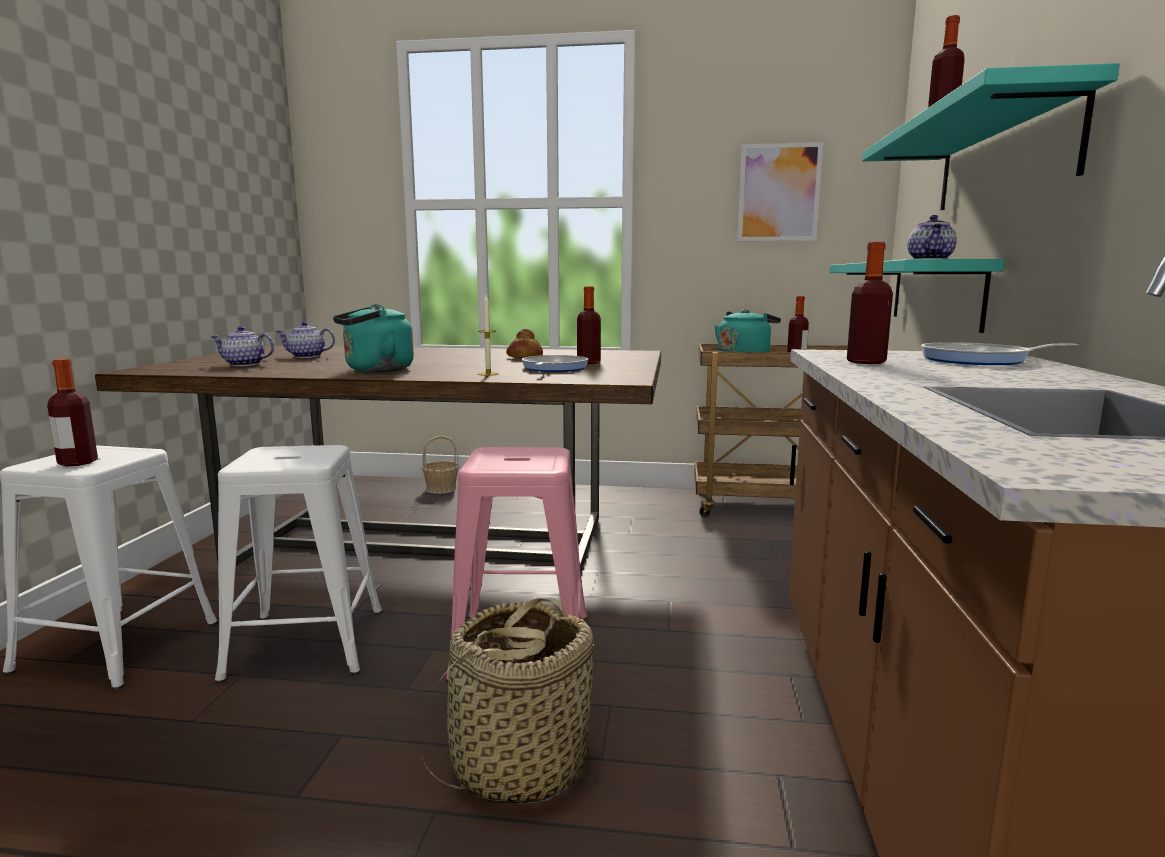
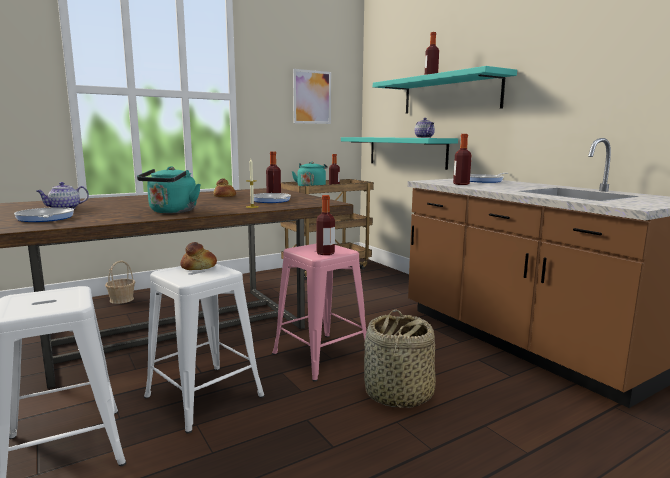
camera: 40 degrees left, 0 degrees up
(78, 463) = (49, 304): bottle -> bottle (325, 253)
(243, 364) = (45, 219): teapot -> frying pan
(307, 451) = (199, 267): none -> bread

